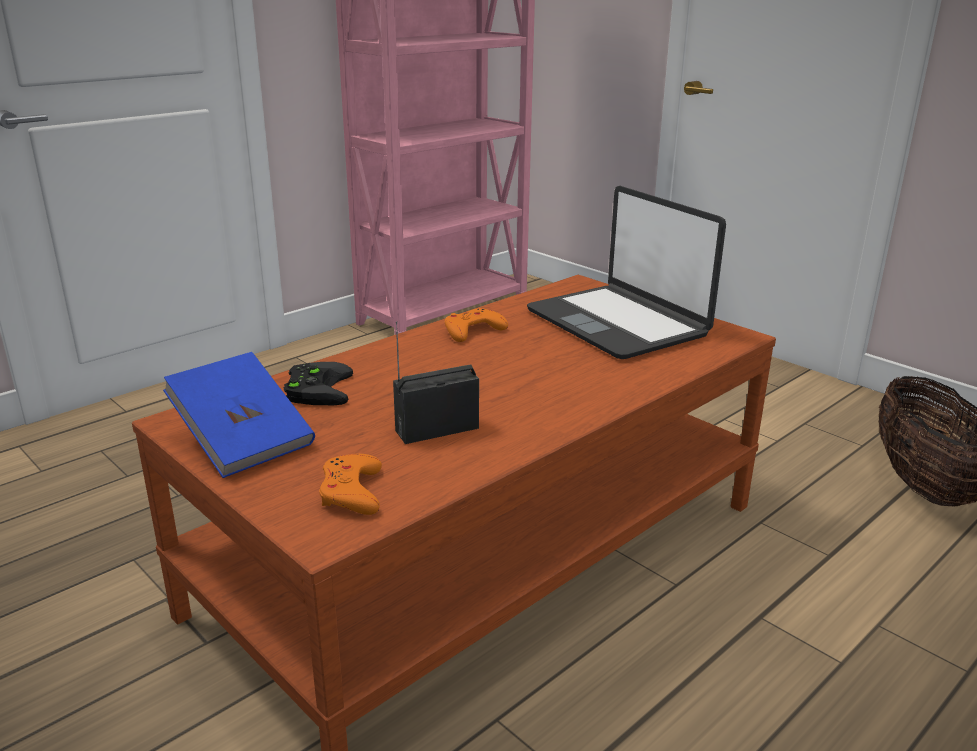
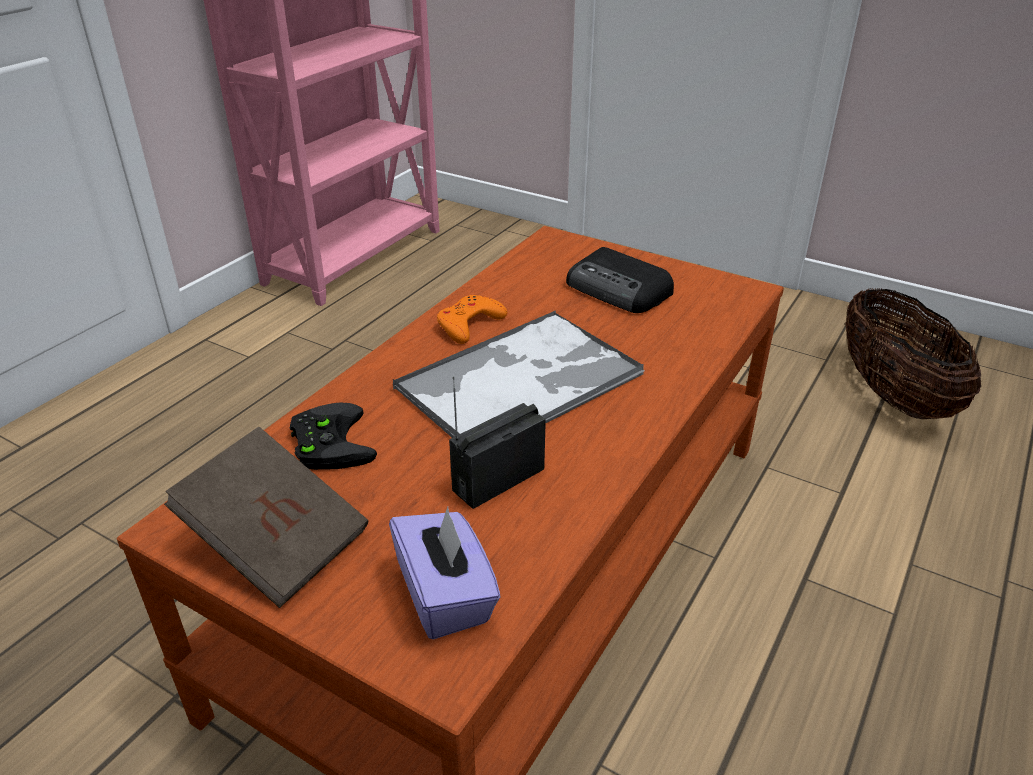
camera: 15 degrees left, 10 degrees up
(243, 440) = (277, 541): blue book -> brown book
(352, 492) = (446, 596): orange game controller -> purple tissue box
(494, 371) = (521, 381): none -> tray
(618, 323) = (619, 290): laptop -> radio

